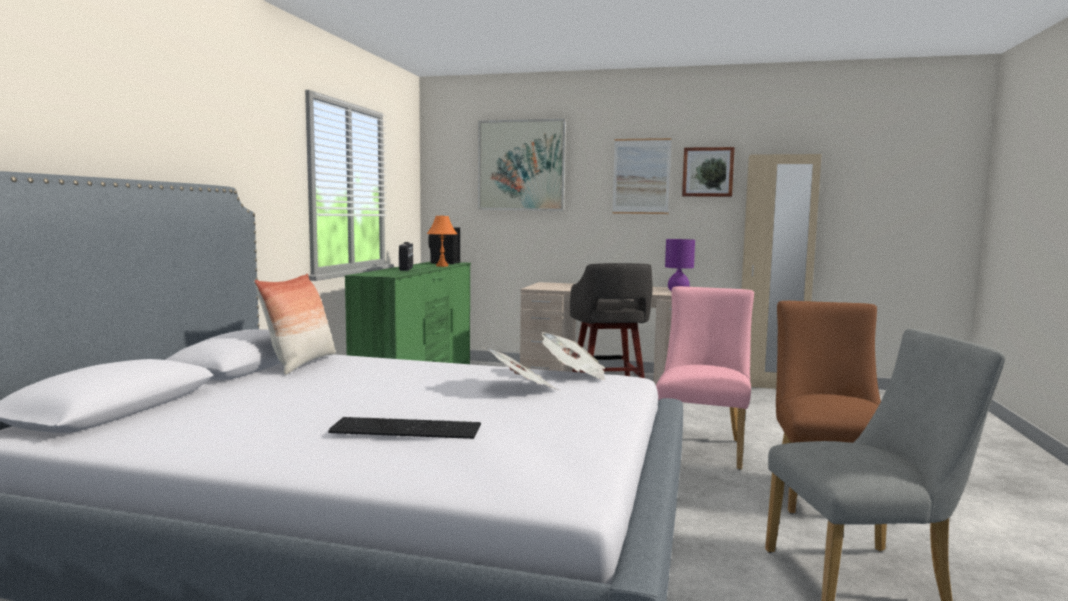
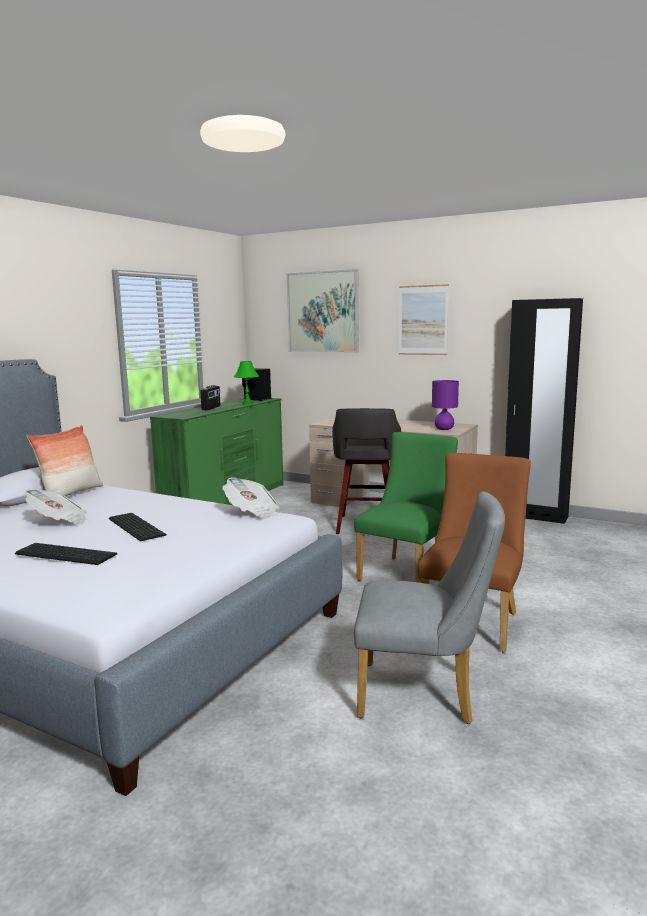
camera: 15 degrees right, 5 degrees up
(442, 266) = (247, 403): orange table lamp -> green table lamp
(451, 394) = (137, 526): none -> keyboard
(521, 389) = (193, 524): newspaper -> newspaper (59, 521)
(702, 447) = (407, 572): pink chair -> green chair
(707, 172) = (481, 315): picture -> none
(770, 385) = (535, 516): beige wardrobe -> black wardrobe

